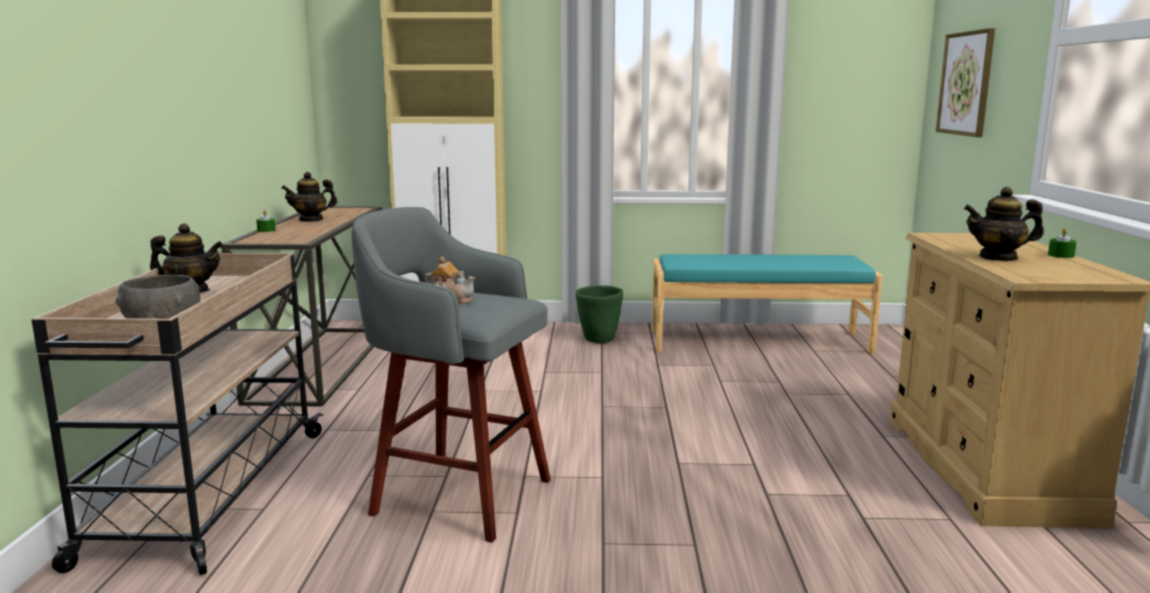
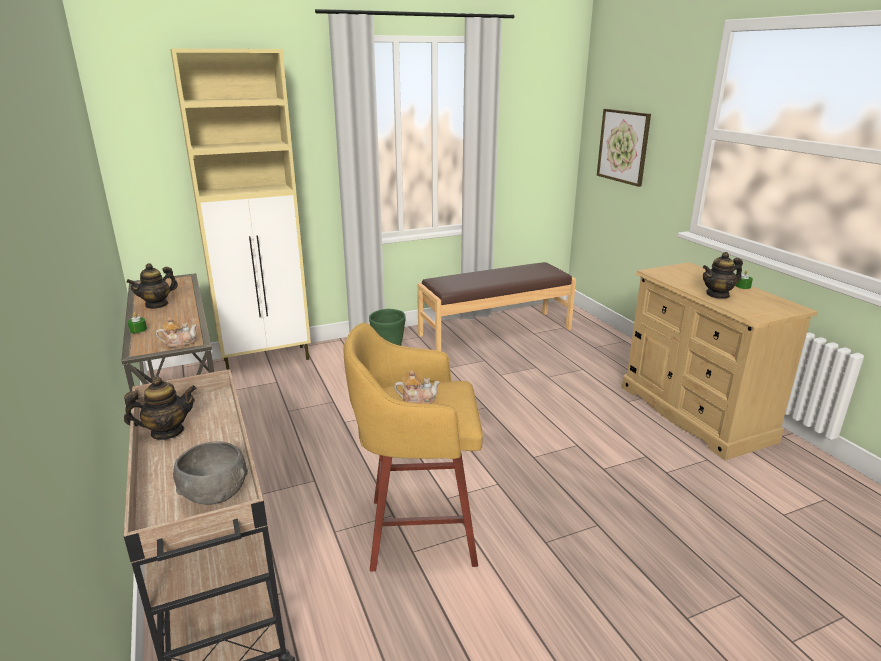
camera: 25 degrees left, 10 degrees up
(286, 240) = (179, 342): none -> teapot
(457, 495) = (417, 531): grey stool -> yellow stool
(758, 341) = (495, 332): turquoise bench -> brown bench

